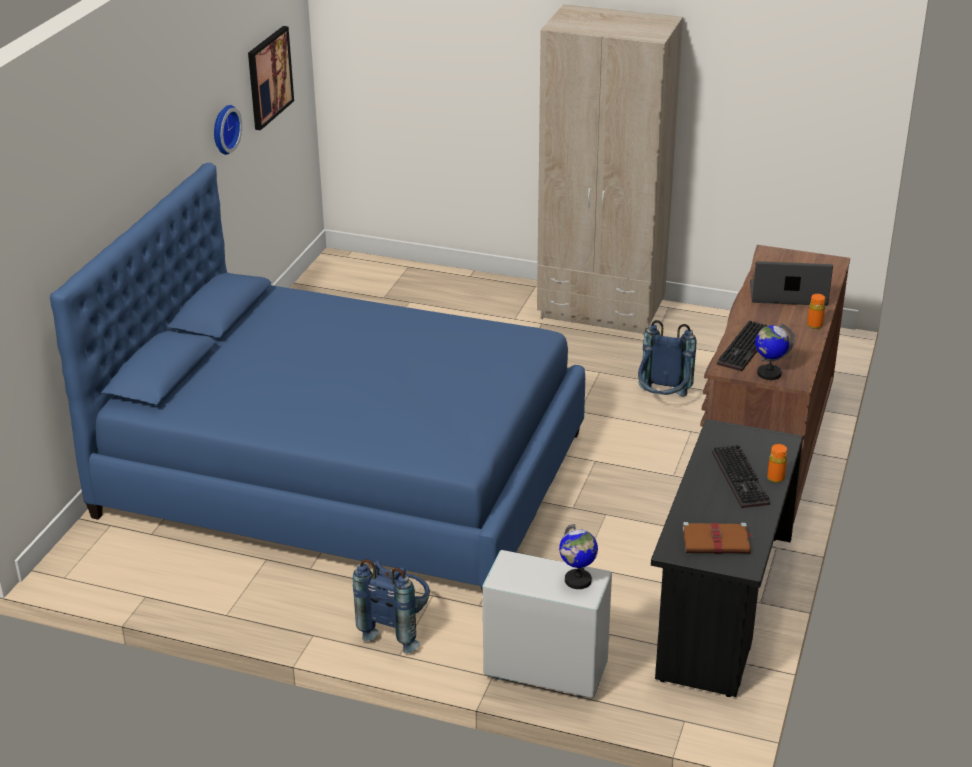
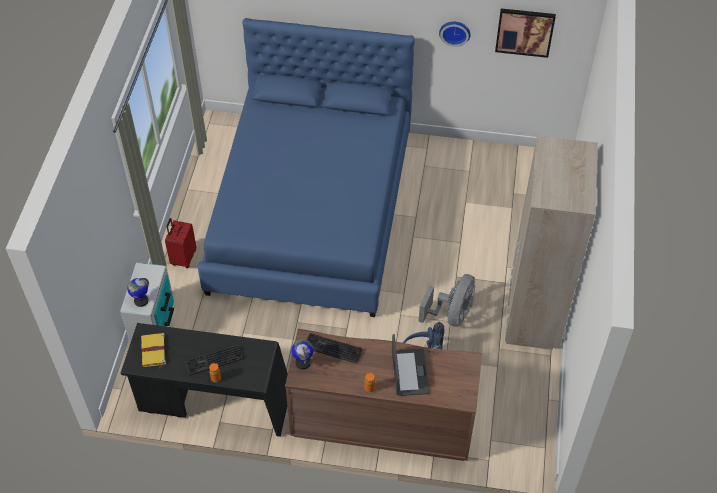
camera: 80 degrees right, 20 degrees up
(397, 628) = (183, 258): blue backpack -> red suitcase
(587, 369) = (451, 314): none -> grey fan
(717, 541) = (153, 351): brown book -> yellow book

